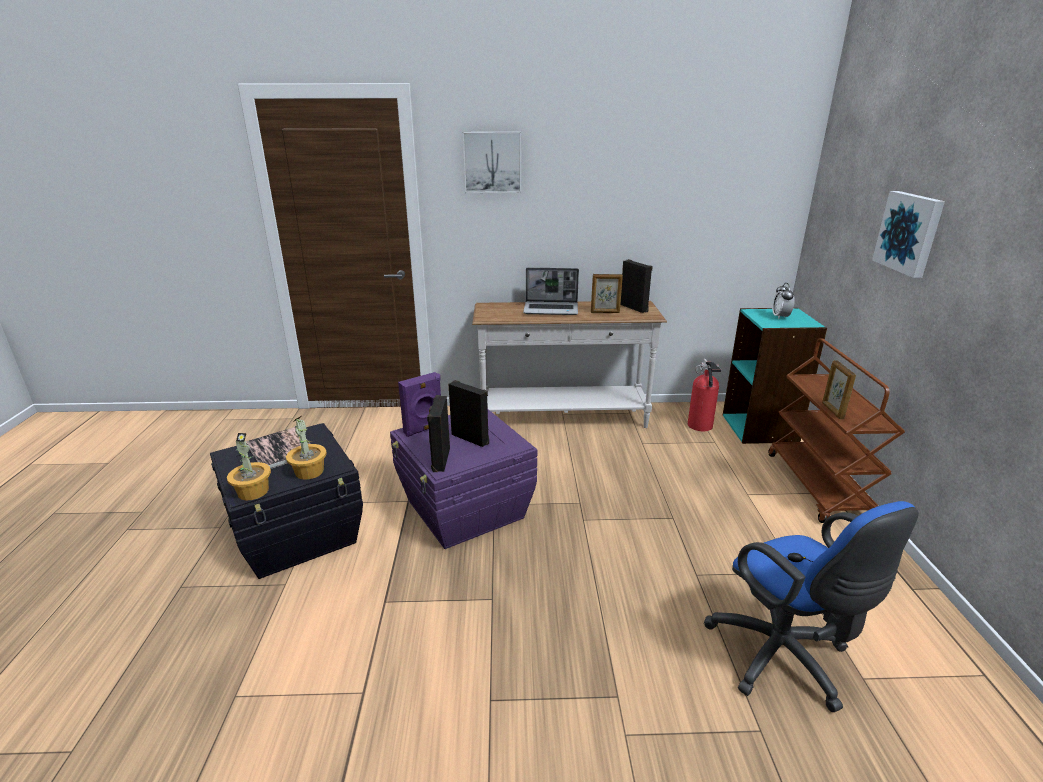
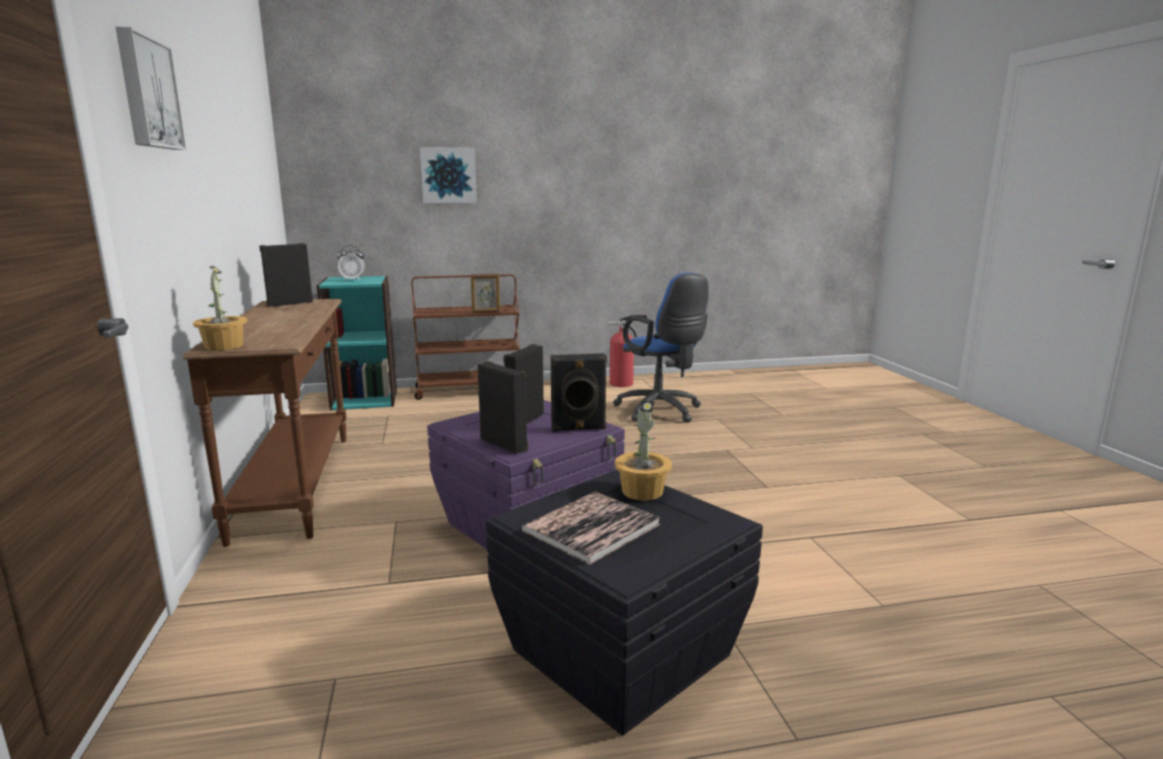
camera: 100 degrees left, 10 degrees down
(253, 491) = (712, 516): potted plant -> potted plant (223, 346)
(424, 429) = (505, 444): purple speaker -> black speaker
(551, 309) = (268, 324): laptop -> none
(563, 418) = (297, 484): white console table -> brown console table
(605, 312) = (299, 310): picture frame -> none
(700, 427) = (353, 419): fire extinguisher -> fire extinguisher (624, 384)
(783, 659) = (661, 411): blue office chair -> blue office chair turned 90 degrees clockwise

